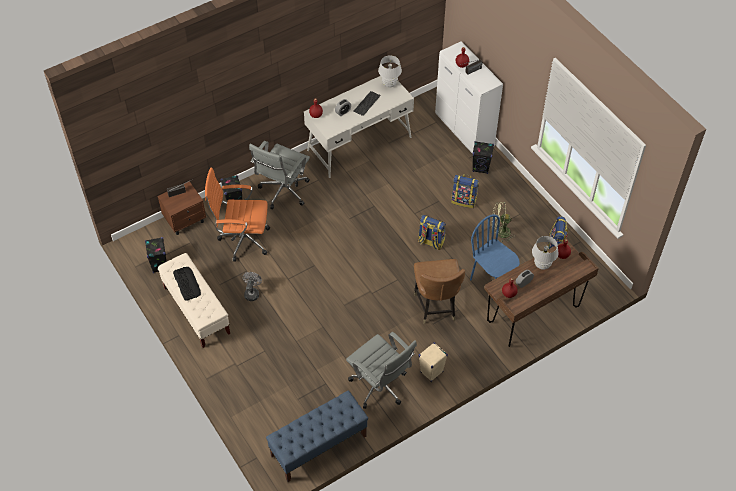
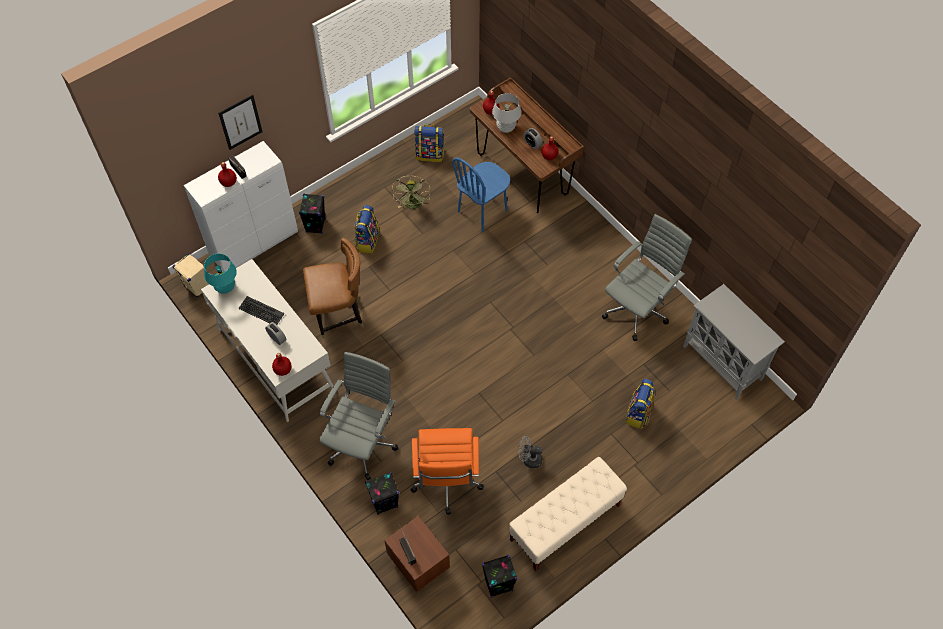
camera: 95 degrees left, 5 degrees up
(187, 283) = (561, 511): keyboard -> none
(283, 192) = (363, 443): grey office chair -> grey office chair turned 90 degrees counterclockwise
(318, 446) = (723, 363): blue bench -> grey cabinet
(389, 84) = (225, 287): white table lamp -> turquoise table lamp
(430, 242) = (432, 272): backpack -> backpack (638, 414)
(431, 372) = (609, 263): beige speaker -> beige speaker (197, 287)
(436, 306) = (523, 262): brown chair -> brown chair (339, 315)
(499, 53) = (240, 122): none -> picture

